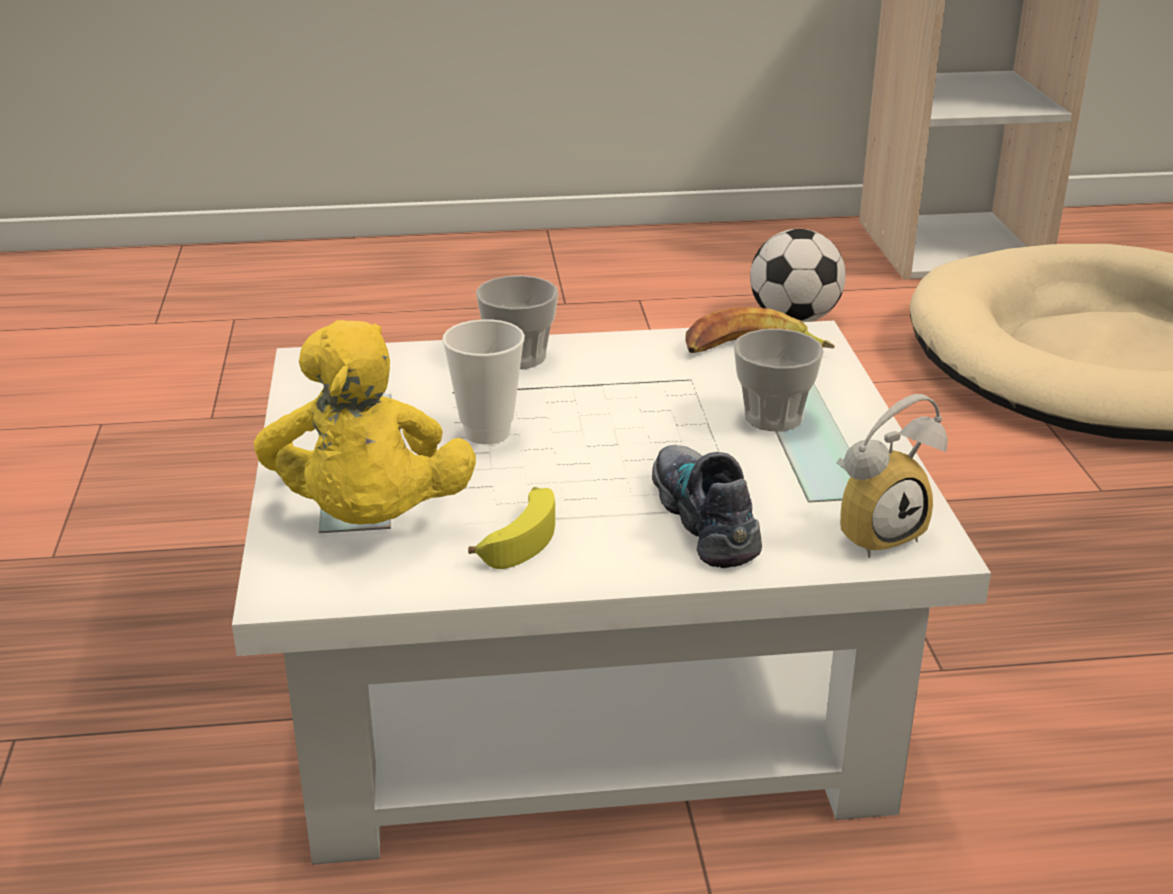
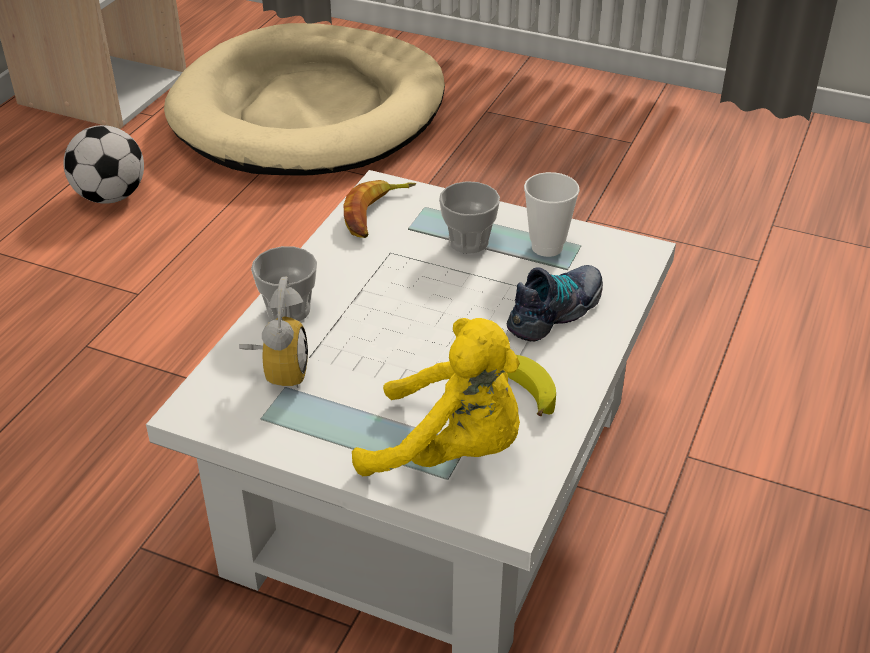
camera: 60 degrees left, 10 degrees up
(487, 432) = (382, 361): cup -> cup (547, 247)
(706, 518) = (557, 312): shoe -> shoe turned 120 degrees clockwise
(876, 531) = (614, 260): alarm clock -> alarm clock (278, 371)

